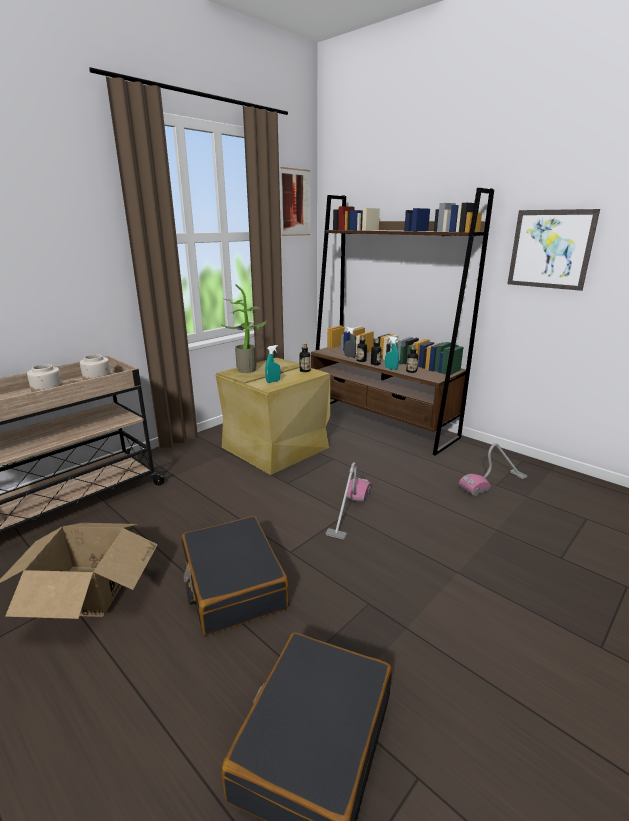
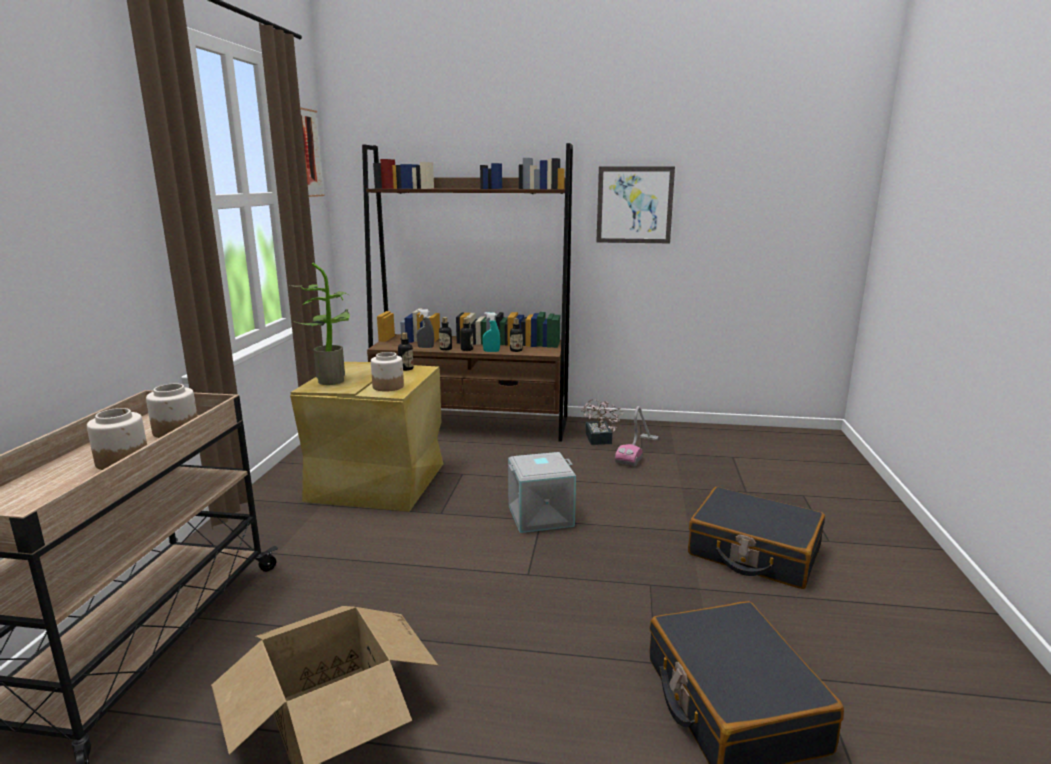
camera: 35 degrees left, 5 degrees down
(233, 585) = (507, 627): black suitcase -> black suitcase (753, 552)
(273, 381) = (388, 386): turquoise spray bottle -> jar
(349, 511) = (540, 517): vacuum cleaner -> grey storage box
(468, 463) = (598, 440): none -> potted plant

